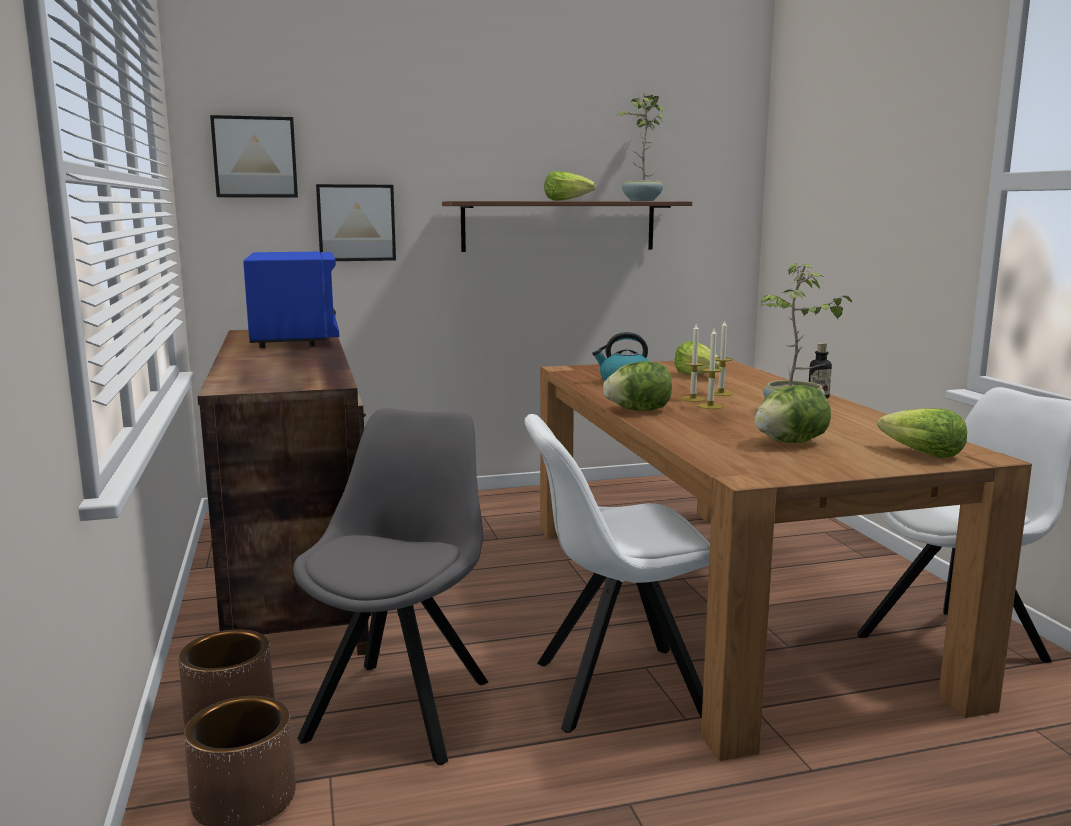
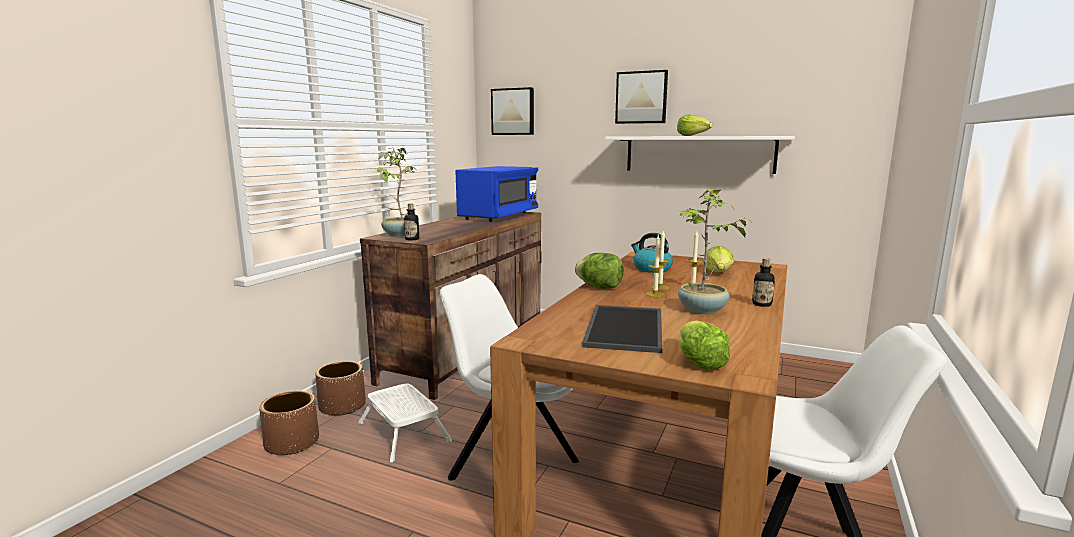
camera: 40 degrees right, 0 degrees up
(301, 384) = (412, 239): none -> bottle
(356, 222) = (564, 150): picture -> picture (641, 97)
(401, 709) = (403, 432): grey chair -> white step ladder
(559, 226) = (698, 154): brown shelf -> white shelf
(641, 201) = (758, 135): potted plant -> potted plant (398, 235)
(790, 442) = (627, 328): lettuce -> tray

